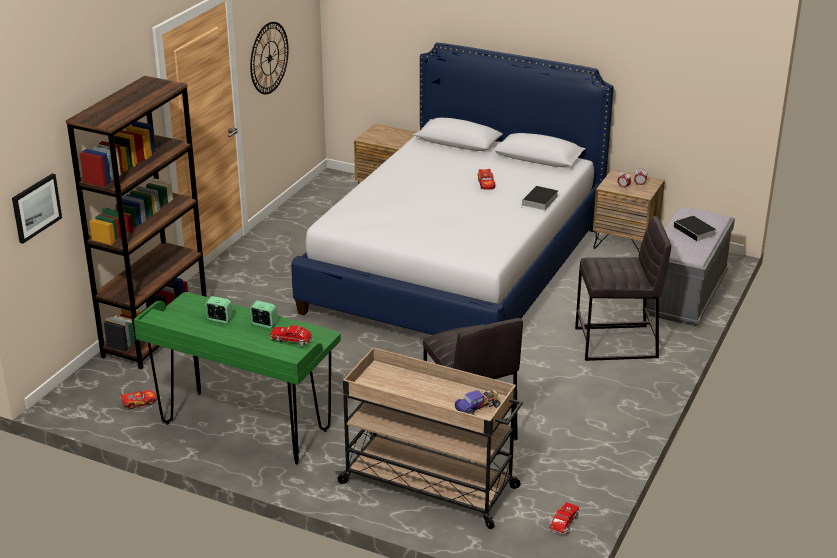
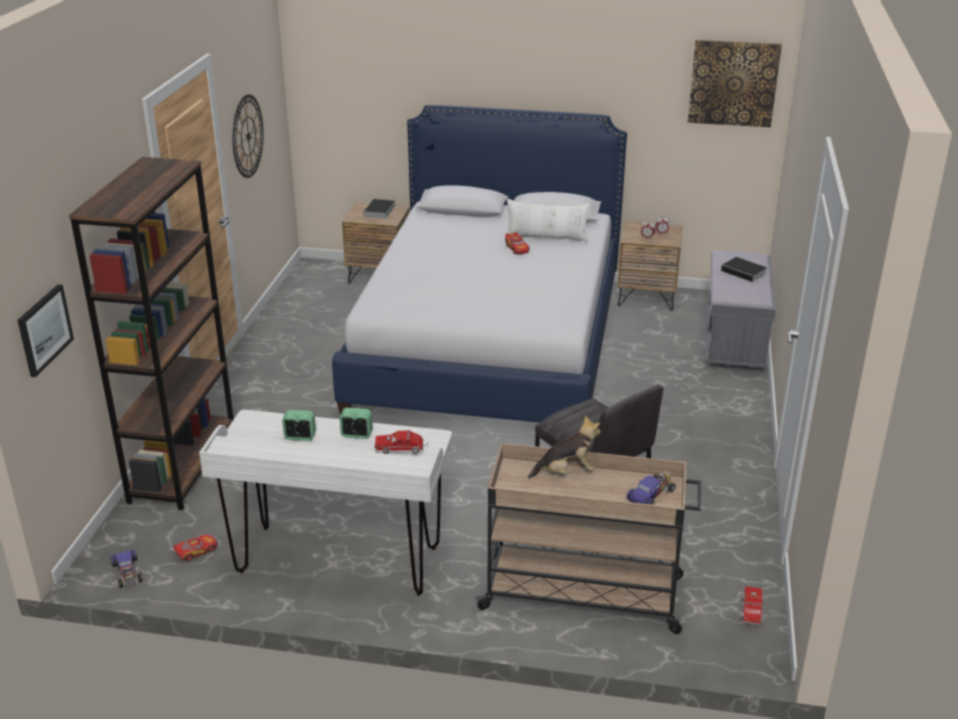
camera: 15 degrees left, 0 degrees up
(82, 409) = (127, 572): none -> toy car
(245, 428) = (338, 561): green desk -> white desk
(419, 378) = (566, 472): none -> plush toy
(519, 177) = (546, 237): none -> white pillow
(540, 201) = (583, 259): book -> book (379, 212)
(617, 343) = (695, 400): grey stool -> none
(714, 50) = (733, 83): none -> picture

